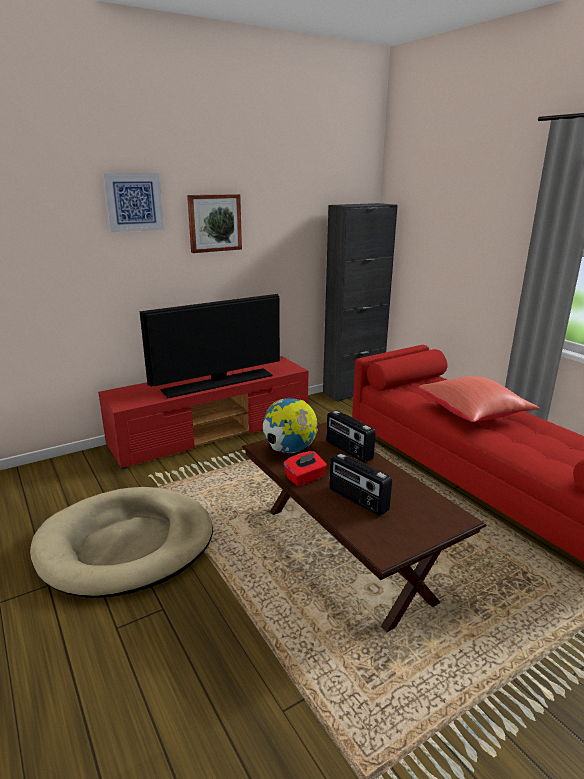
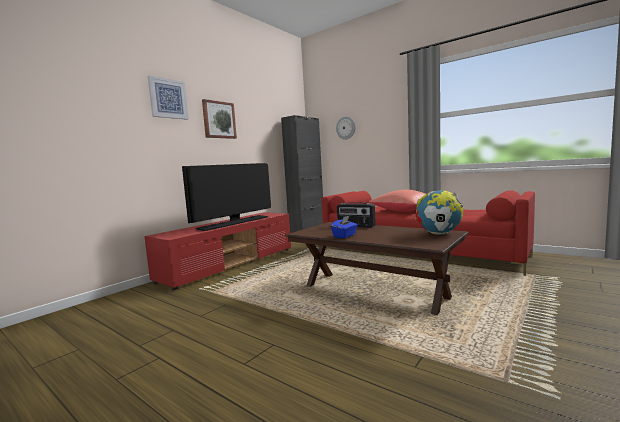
camera: 20 degrees left, 15 degrees down
(126, 545) = (212, 322): beige dog bed -> none
(289, 450) = (319, 231): globe -> globe (439, 234)
(305, 478) = (345, 236): red tissue box -> blue tissue box
(357, 500) = (388, 236): radio -> none
(435, 231) = (346, 128): none -> wall clock

